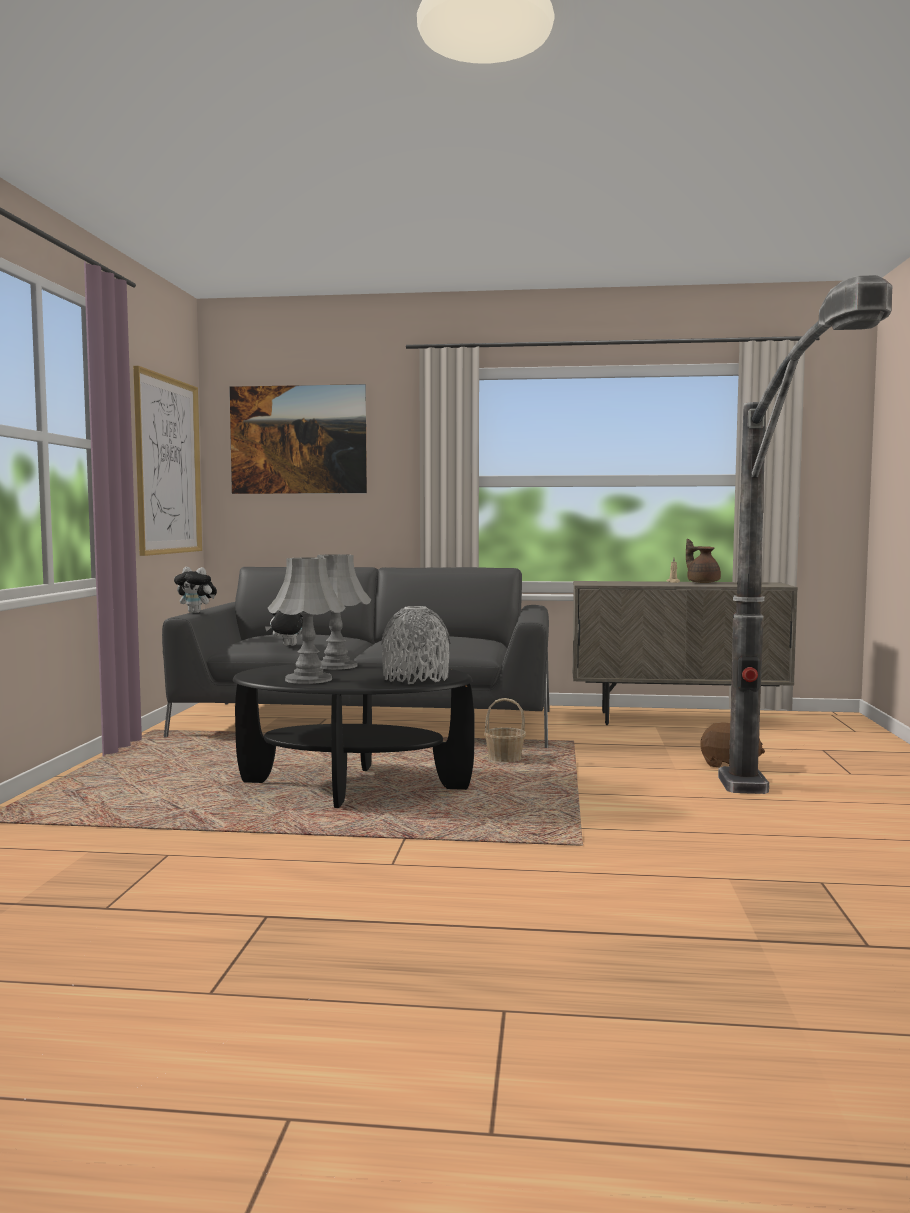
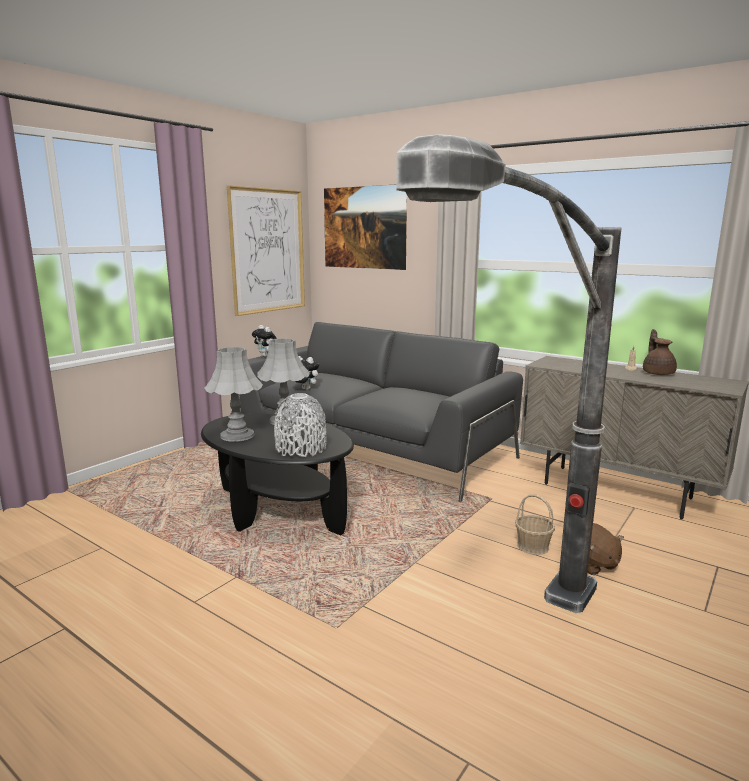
camera: 30 degrees right, 10 degrees up
(504, 759) = (413, 507): basket -> basket (533, 546)

